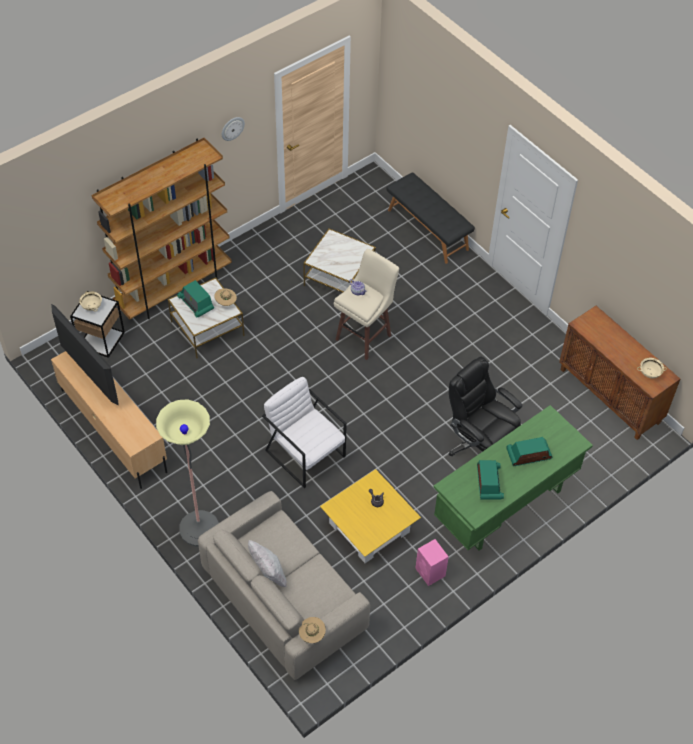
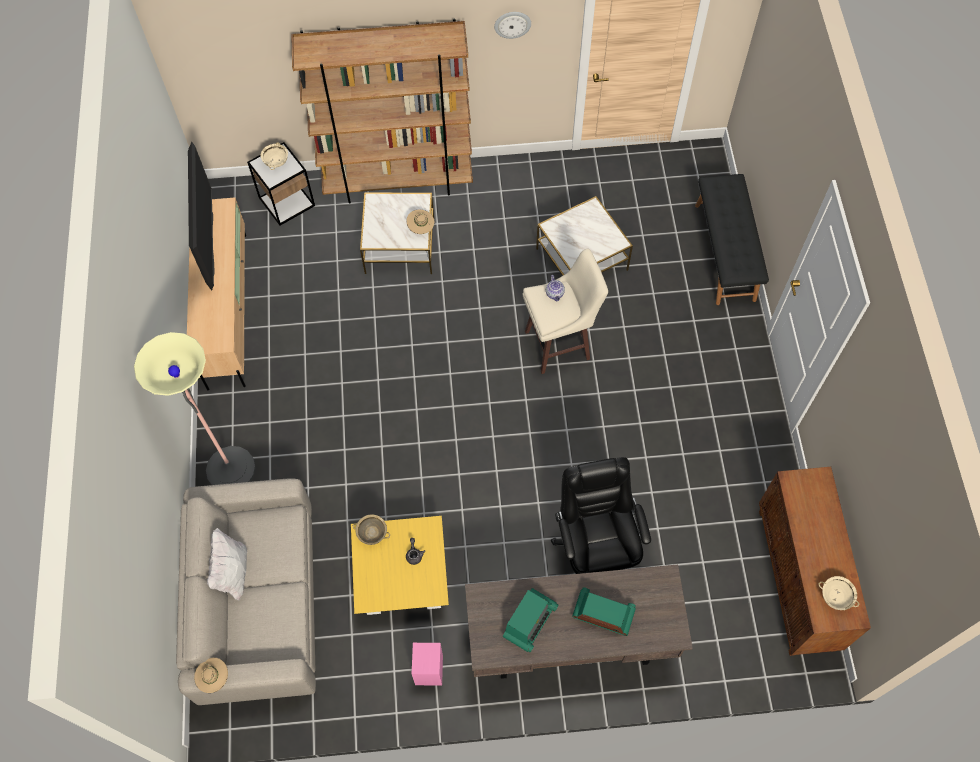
camera: 35 degrees right, 10 degrees up
(196, 303) = (389, 213): radio -> none
(305, 453) = (398, 447): white armchair -> none
(339, 503) = (372, 533): none -> beige bowl
(505, 506) = (570, 642): green desk -> brown desk

